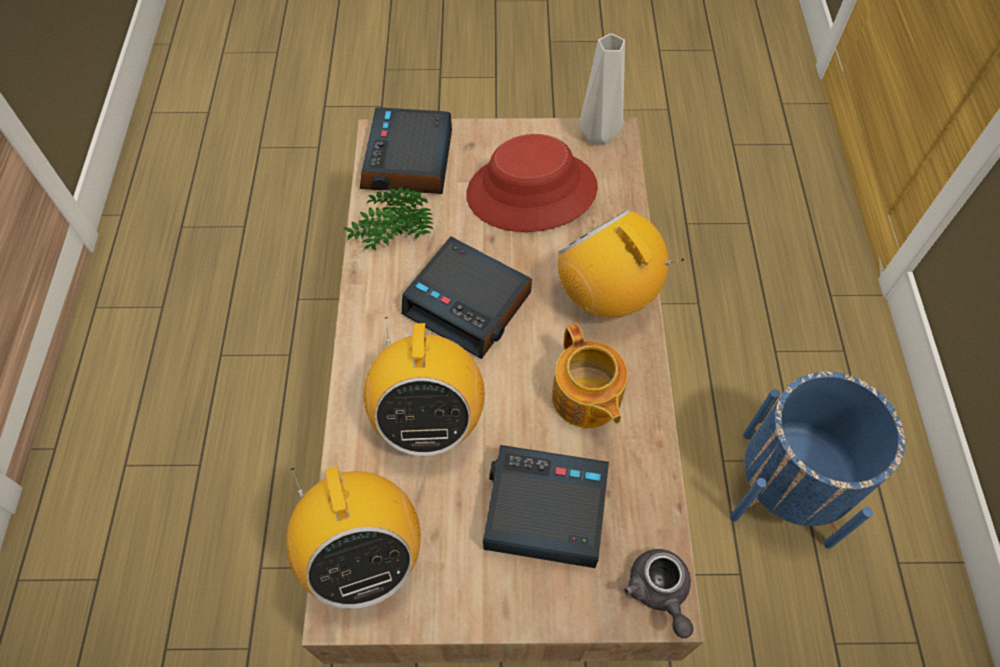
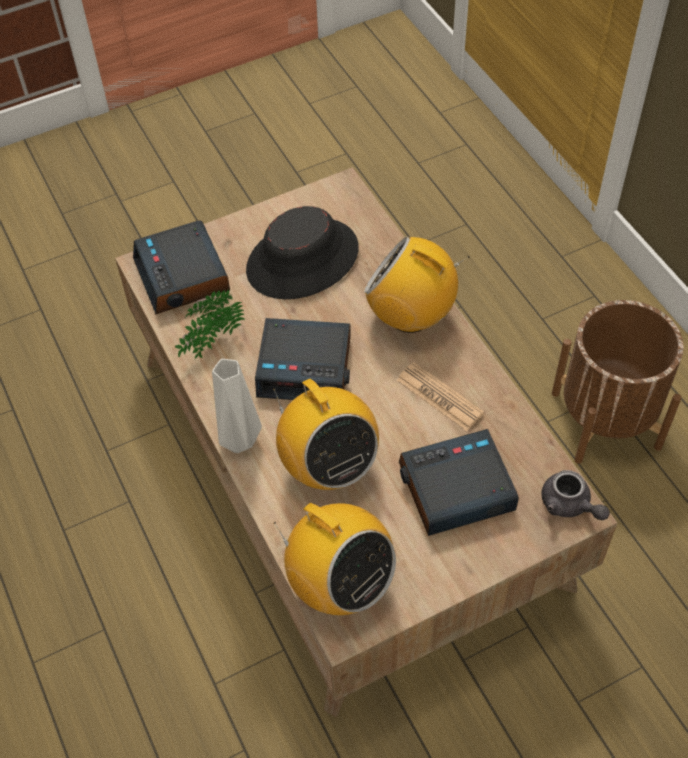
camera: 25 degrees left, 5 degrees down
(531, 192) = (303, 260): red hat -> black hat
(586, 398) = (439, 397): teapot -> newspaper
(600, 136) = (331, 193): grey vase -> grey vase (241, 440)
(786, 487) = (605, 420): blue planter -> brown planter

